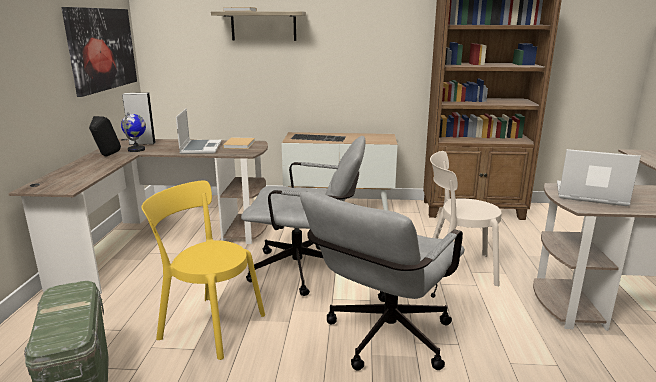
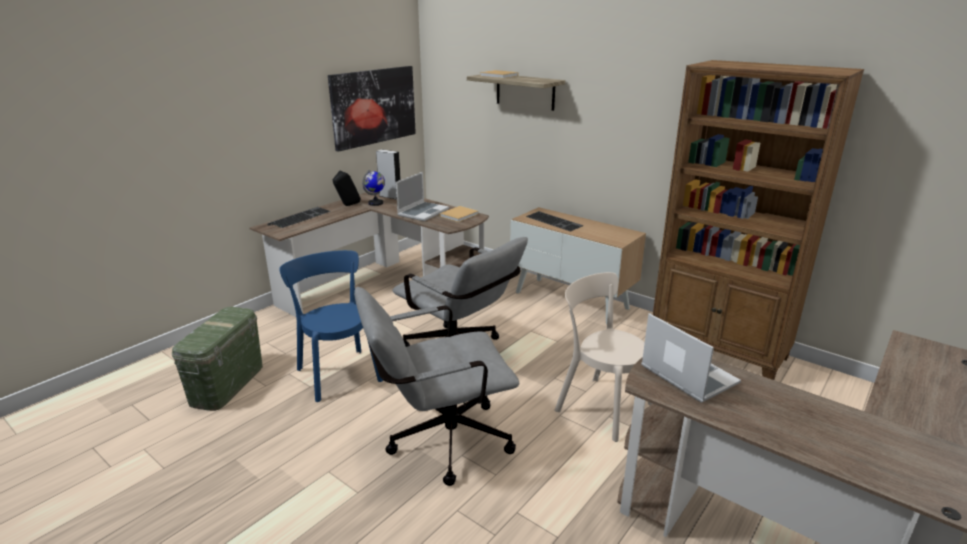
camera: 35 degrees right, 5 degrees up
(66, 173) = (300, 217): none -> keyboard
(208, 325) = (338, 372): yellow chair -> blue chair

